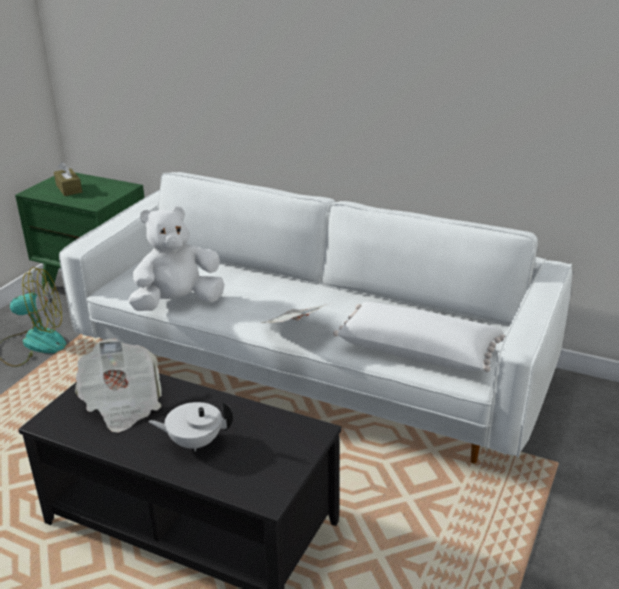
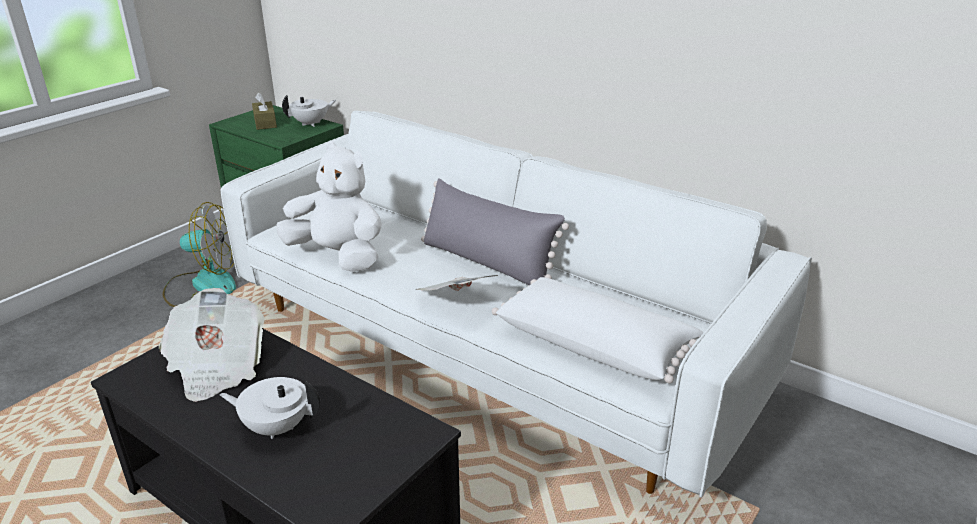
camera: 10 degrees right, 0 degrees up
(113, 186) = (311, 124): none -> white teapot
(178, 303) = (338, 256): white plush toy -> white plush toy turned 45 degrees clockwise
(308, 295) = (487, 263): none -> grey pillow

